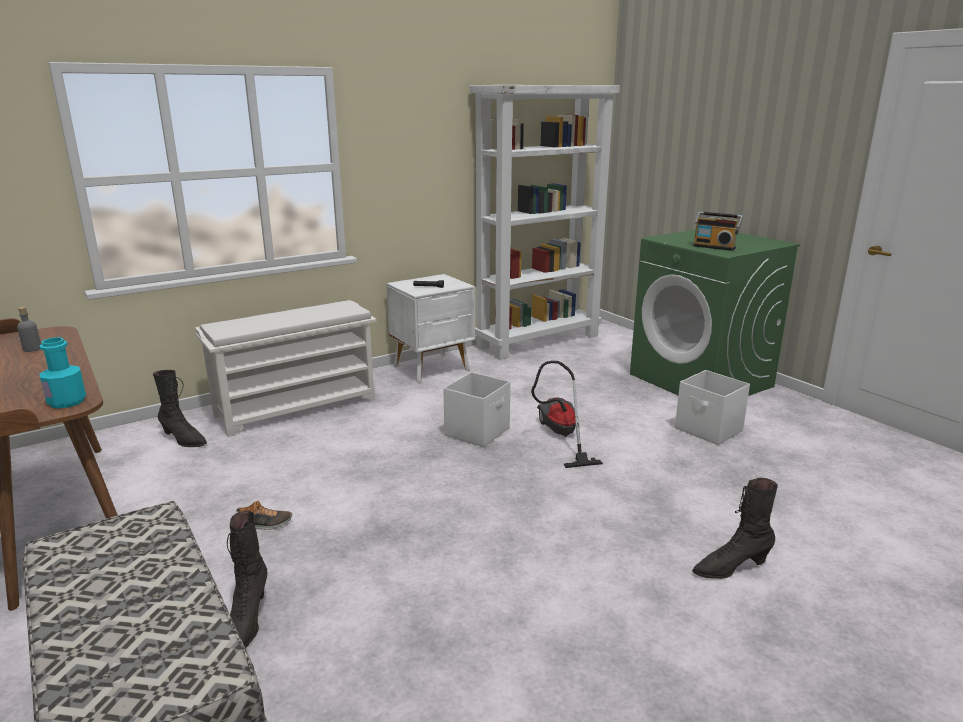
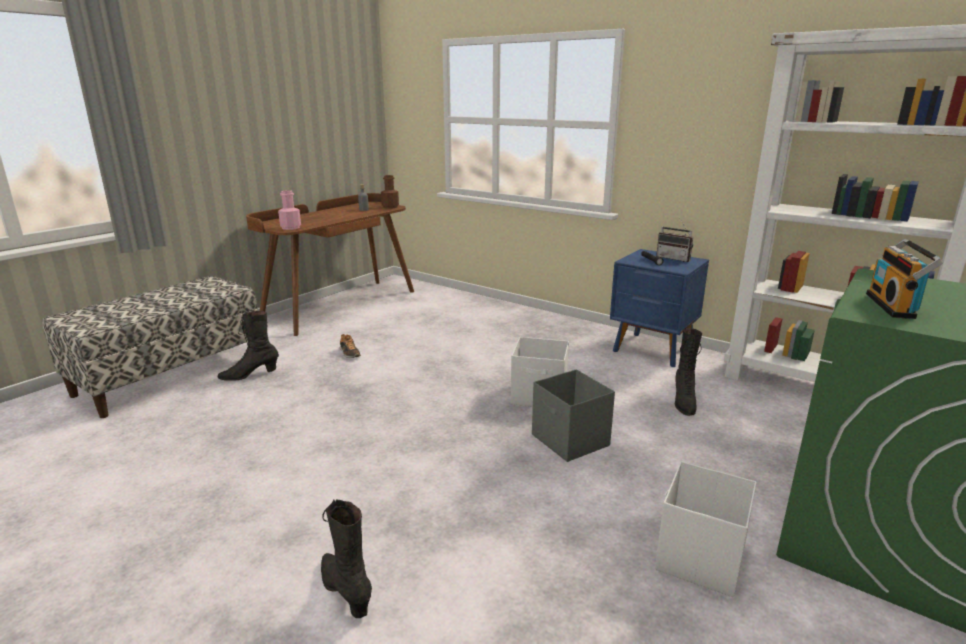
camera: 70 degrees right, 0 degrees up
(50, 333) = (390, 207): none -> brown bottle
(67, 402) = (290, 227): turquoise bottle -> pink bottle
(183, 439) = (440, 305): black boot -> black boot (684, 402)
(297, 407) = (517, 321): white shoe rack -> none
(430, 280) = (675, 258): none -> radio
(433, 368) = (653, 350): white nightstand -> blue nightstand
(560, 436) = (570, 441): vacuum cleaner -> grey storage box

